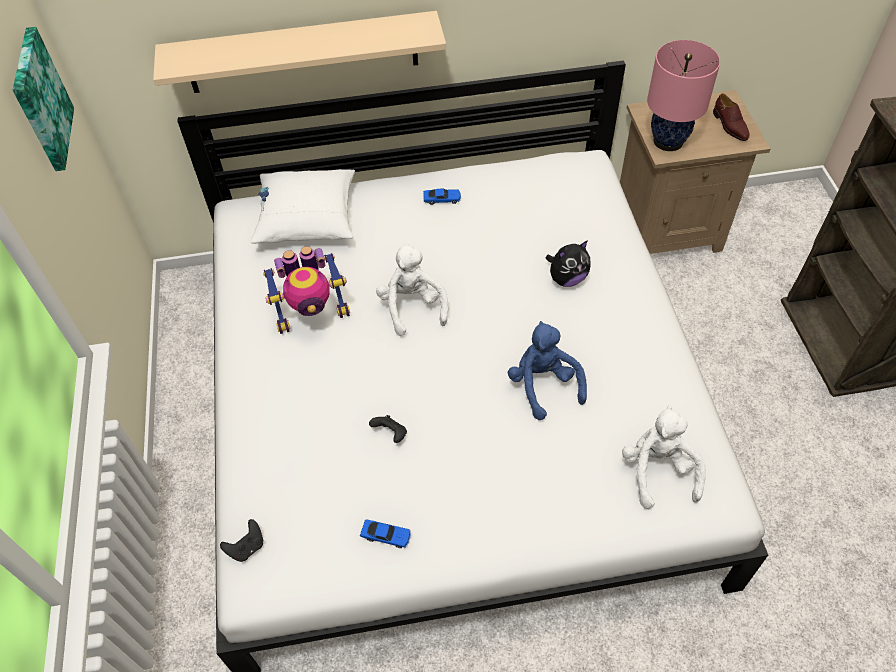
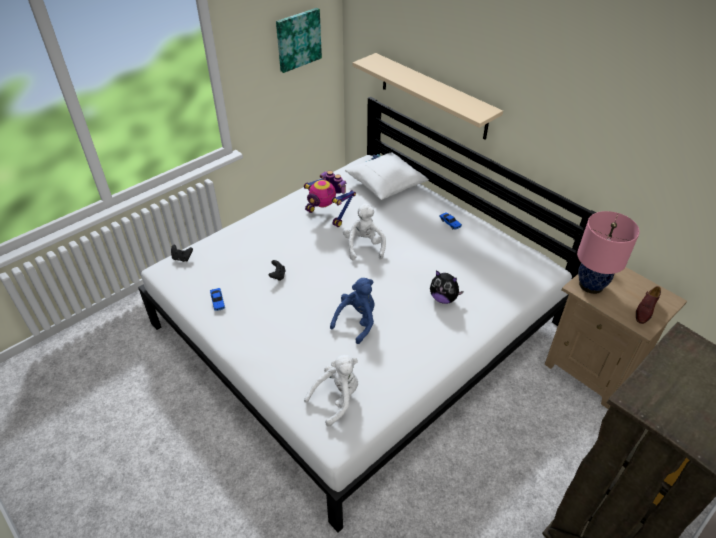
camera: 55 degrees right, 10 degrees down
(412, 307) = (364, 246): white plush toy -> white plush toy turned 45 degrees counterclockwise

